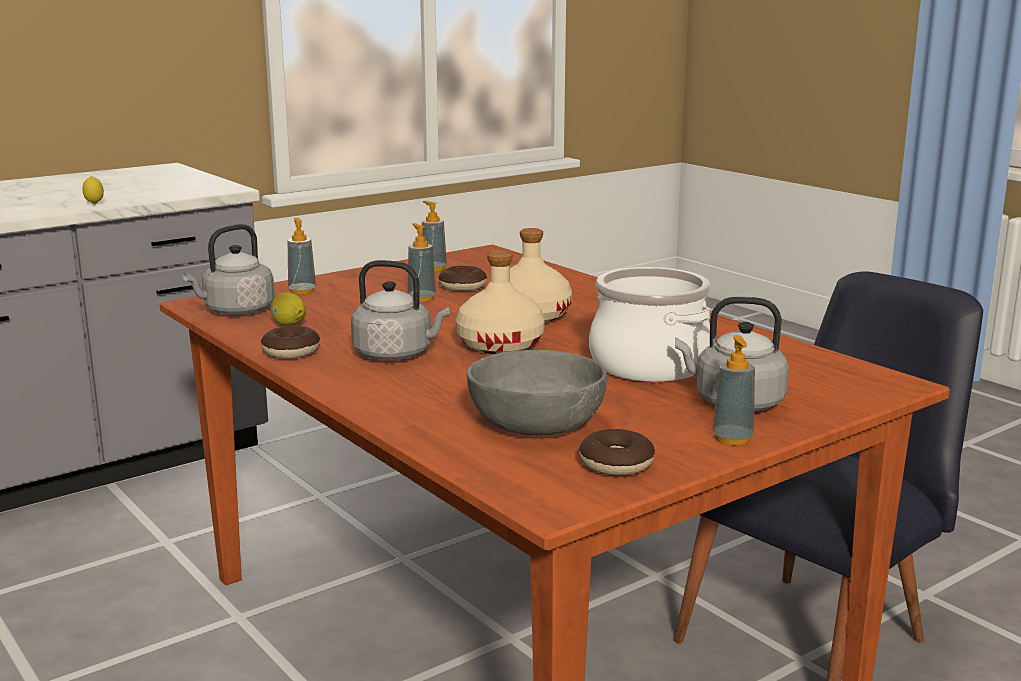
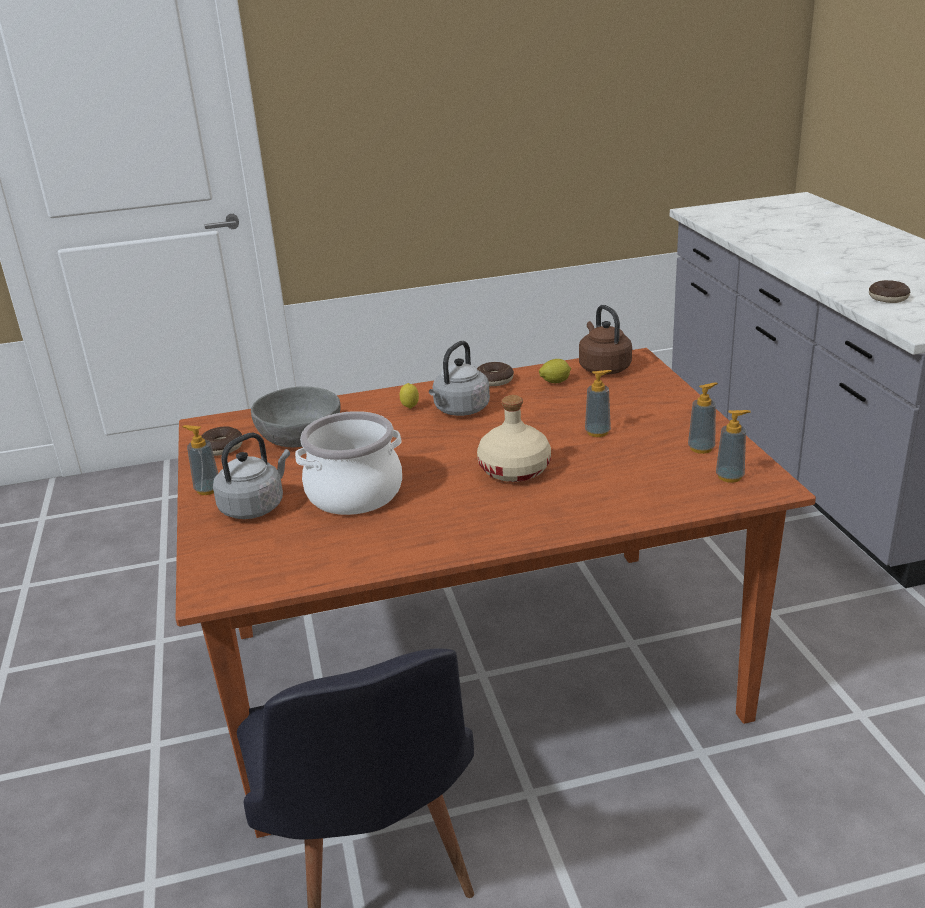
camera: 115 degrees right, 10 degrees up
(94, 204) = (841, 289): lemon -> lemon (410, 408)
(236, 311) = (603, 367): grey kettle -> brown kettle
(302, 291) = (648, 390): soap dispenser -> soap dispenser (730, 477)
(462, 286) = (627, 454): donut -> donut (888, 298)
(500, 344) = (451, 446): beige bottle -> none

